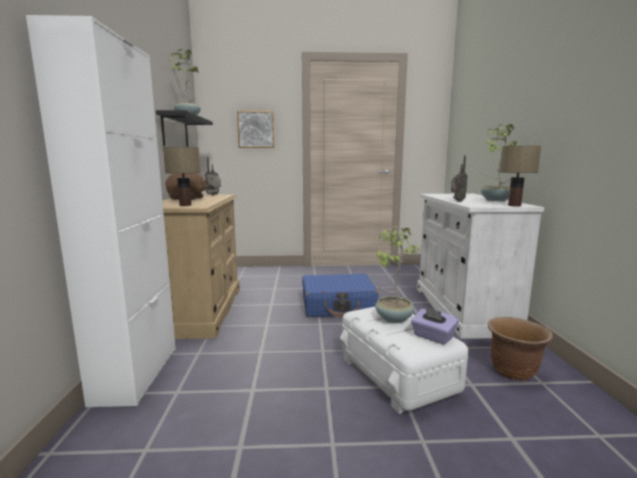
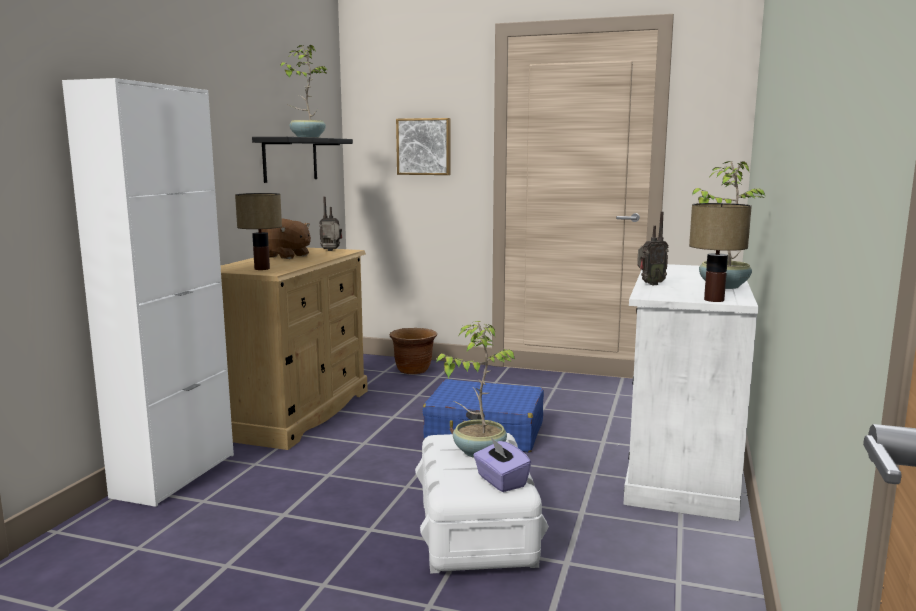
camera: 20 degrees right, 0 degrees up
(513, 371) = (652, 559): brown planter -> brown planter (413, 370)

